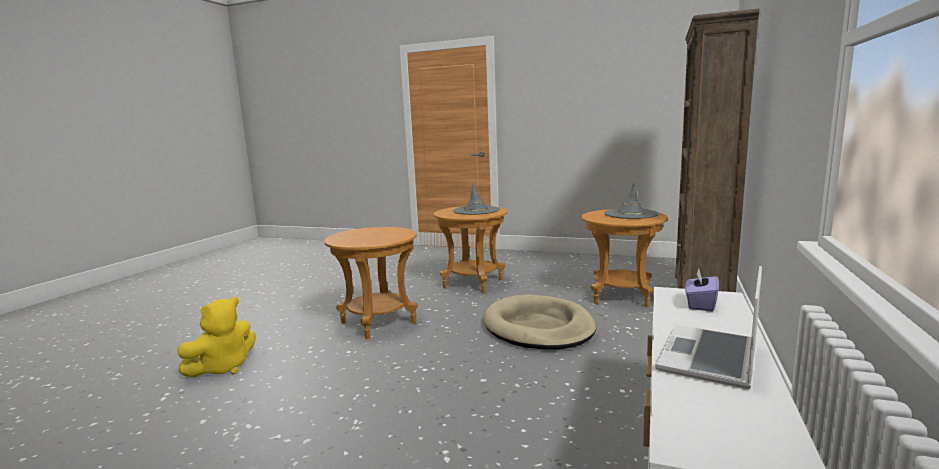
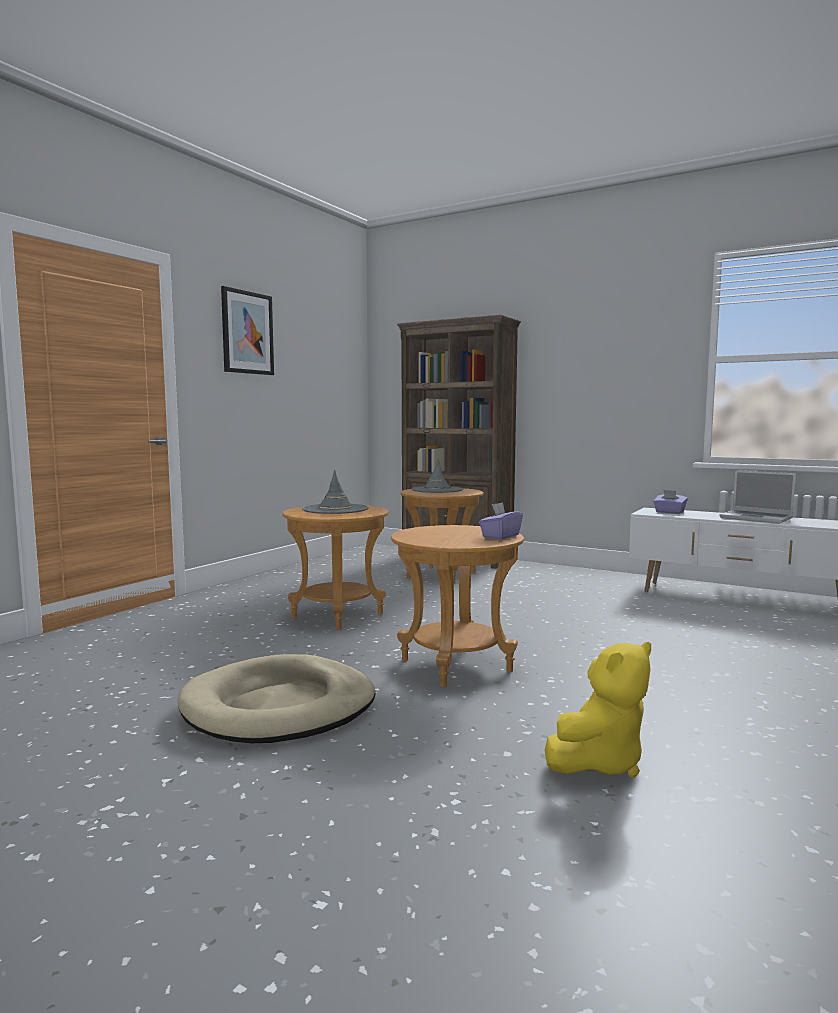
camera: 80 degrees left, 5 degrees down
(223, 368) = (599, 762): yellow plush toy -> yellow plush toy turned 90 degrees clockwise
(363, 242) = (500, 536): none -> purple tissue box
(538, 327) = (508, 604): beige dog bed -> beige dog bed (279, 707)
(558, 74) = (247, 332): none -> picture

